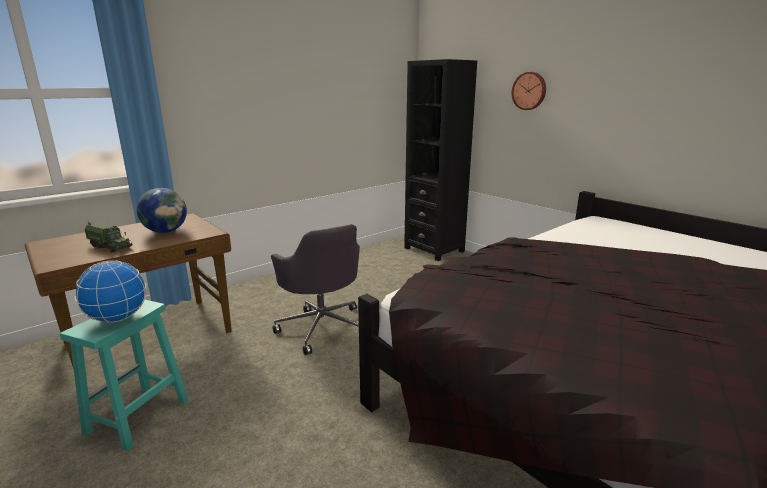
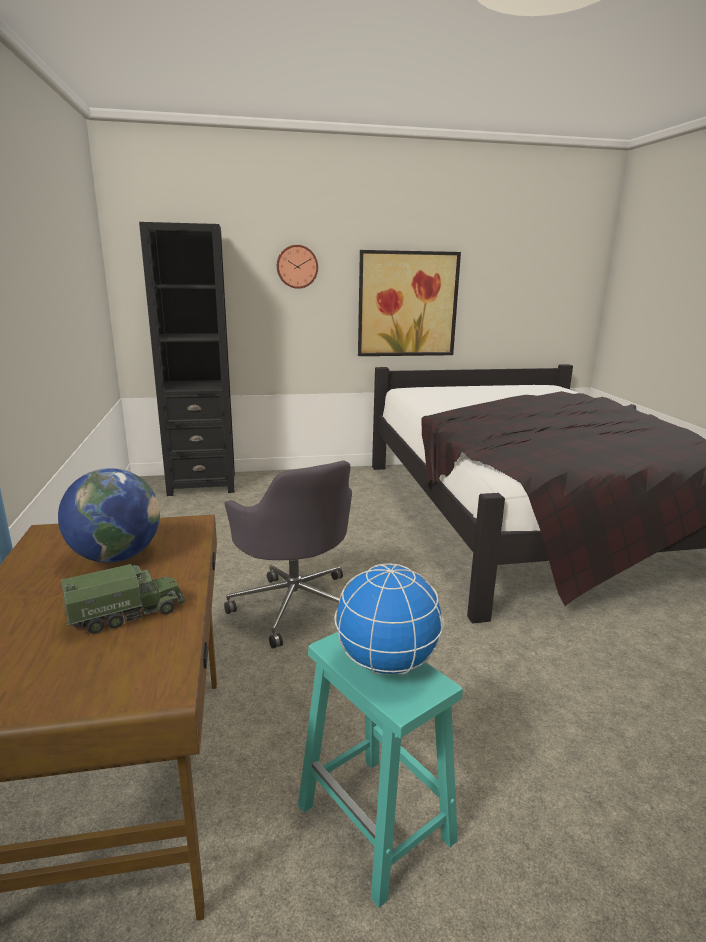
camera: 60 degrees left, 0 degrees up
(322, 327) = (295, 604): grey office chair -> grey office chair turned 60 degrees clockwise
(630, 131) = (407, 304): none -> picture

